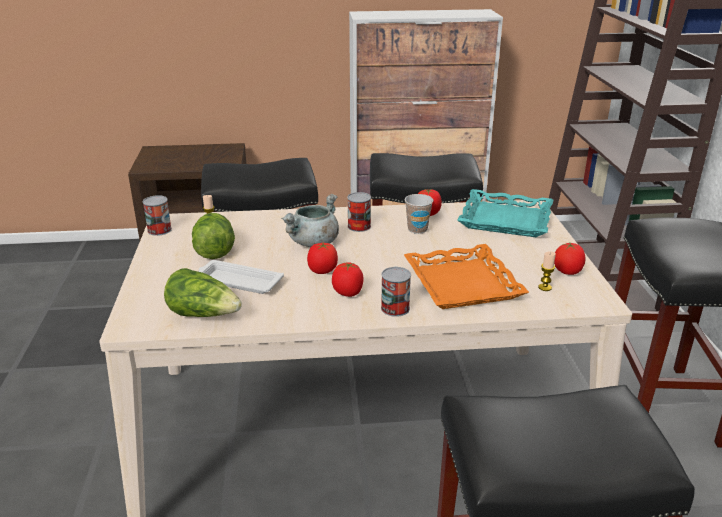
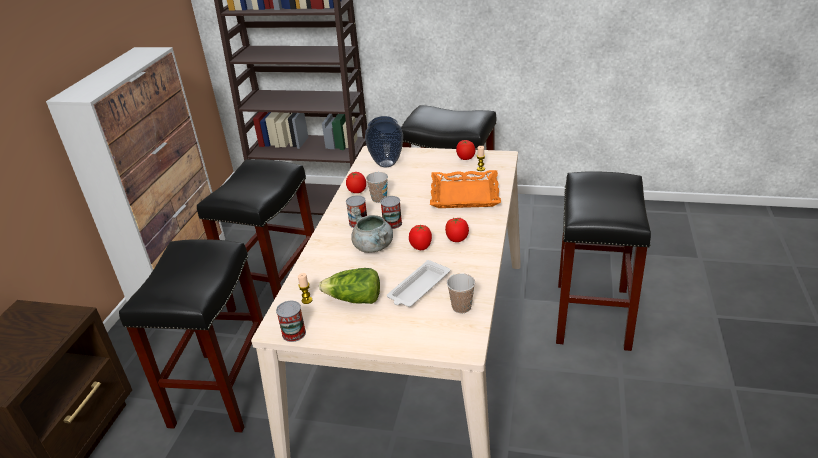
camera: 70 degrees left, 5 degrees up
(204, 314) = (461, 307): lettuce -> cup
(395, 308) = (485, 223): can -> can (392, 223)
(505, 220) = (386, 164): turquoise tray -> vase

